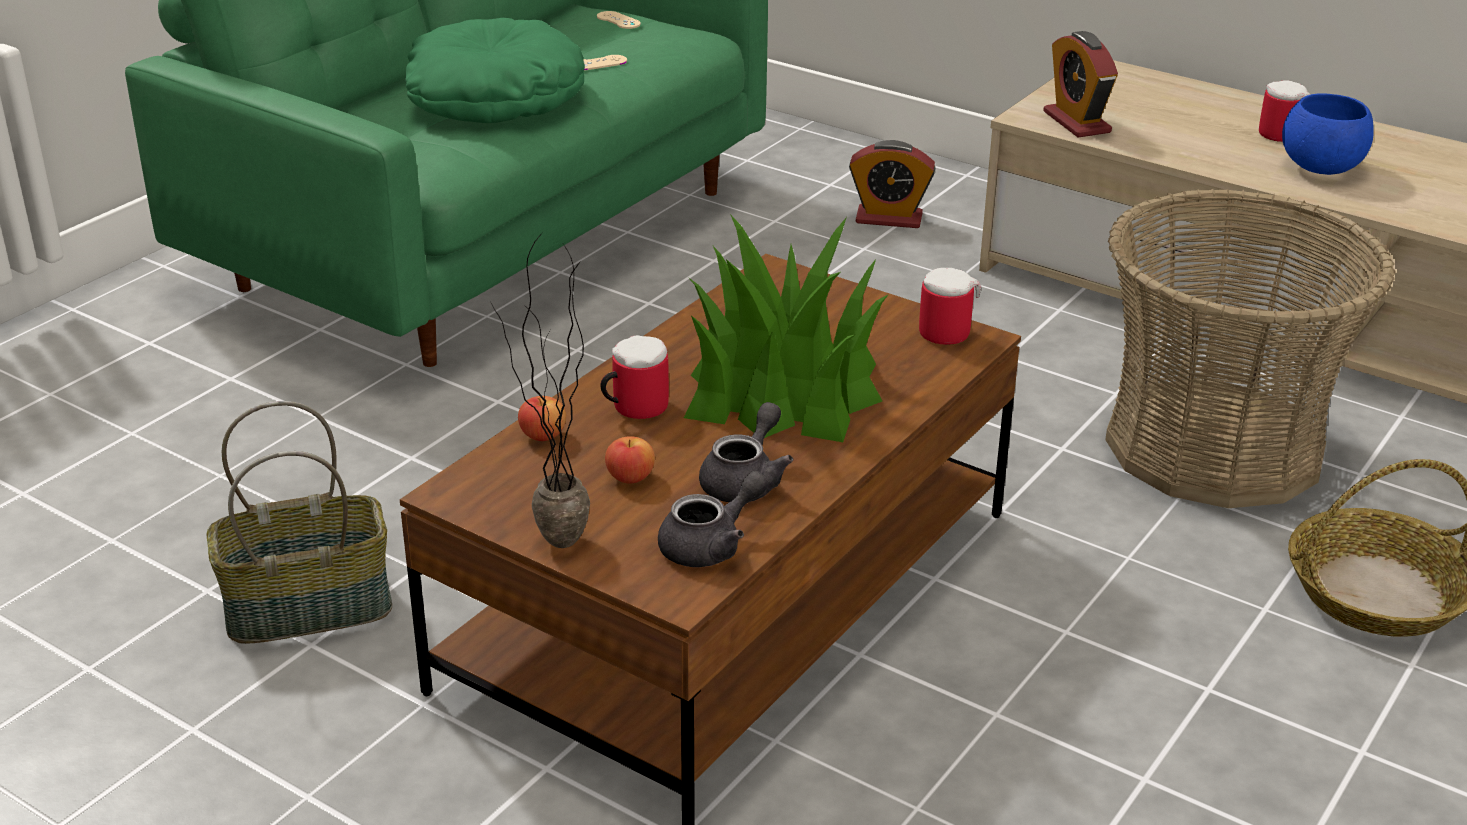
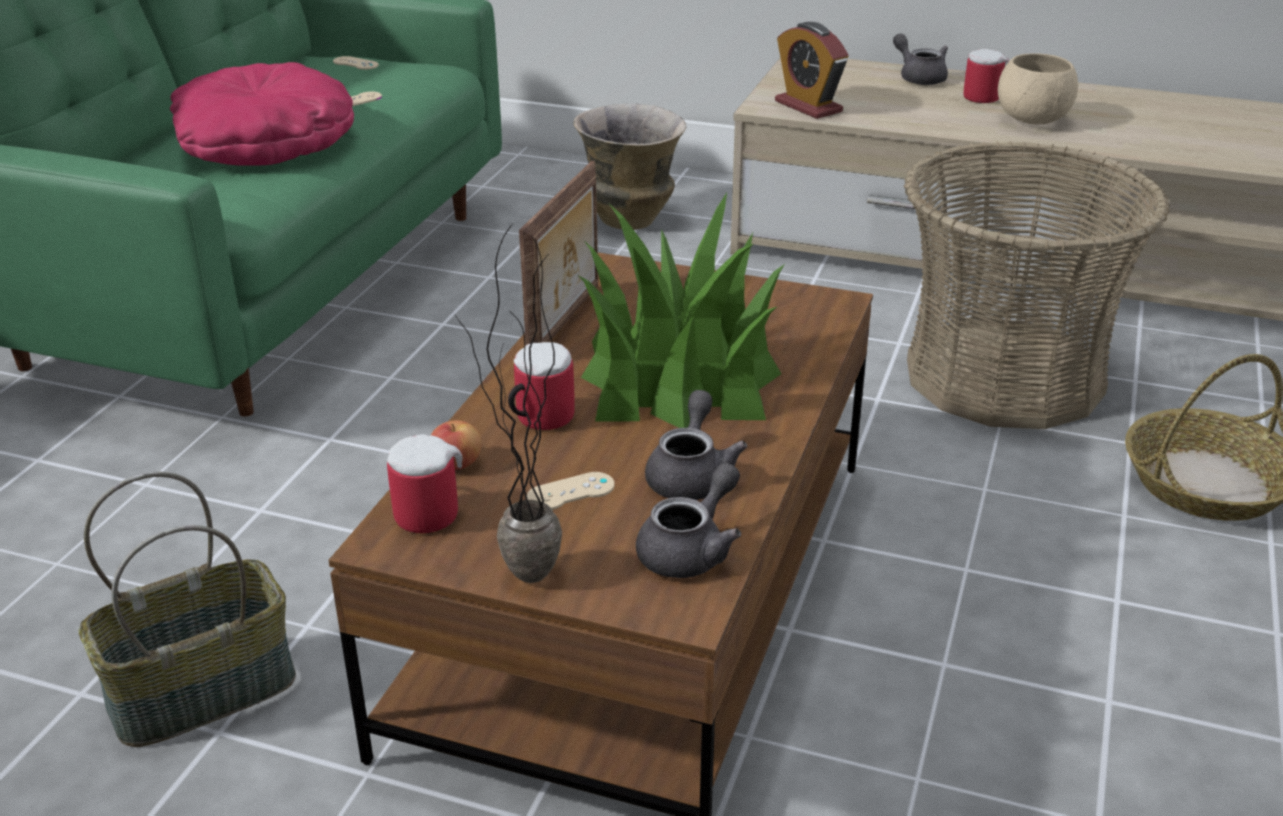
camera: 15 degrees left, 0 degrees up
(498, 99) = (268, 143): green pillow -> pink pillow
(630, 477) = (570, 492): apple -> beige game controller
(703, 321) = (567, 323): none -> picture frame
(889, 218) = (631, 220): alarm clock -> vase
(943, 329) = (799, 298): mug -> mug (424, 510)
(1222, 102) = (919, 77): none -> grey teapot
(1322, 168) = (1033, 120): blue bowl -> beige bowl

